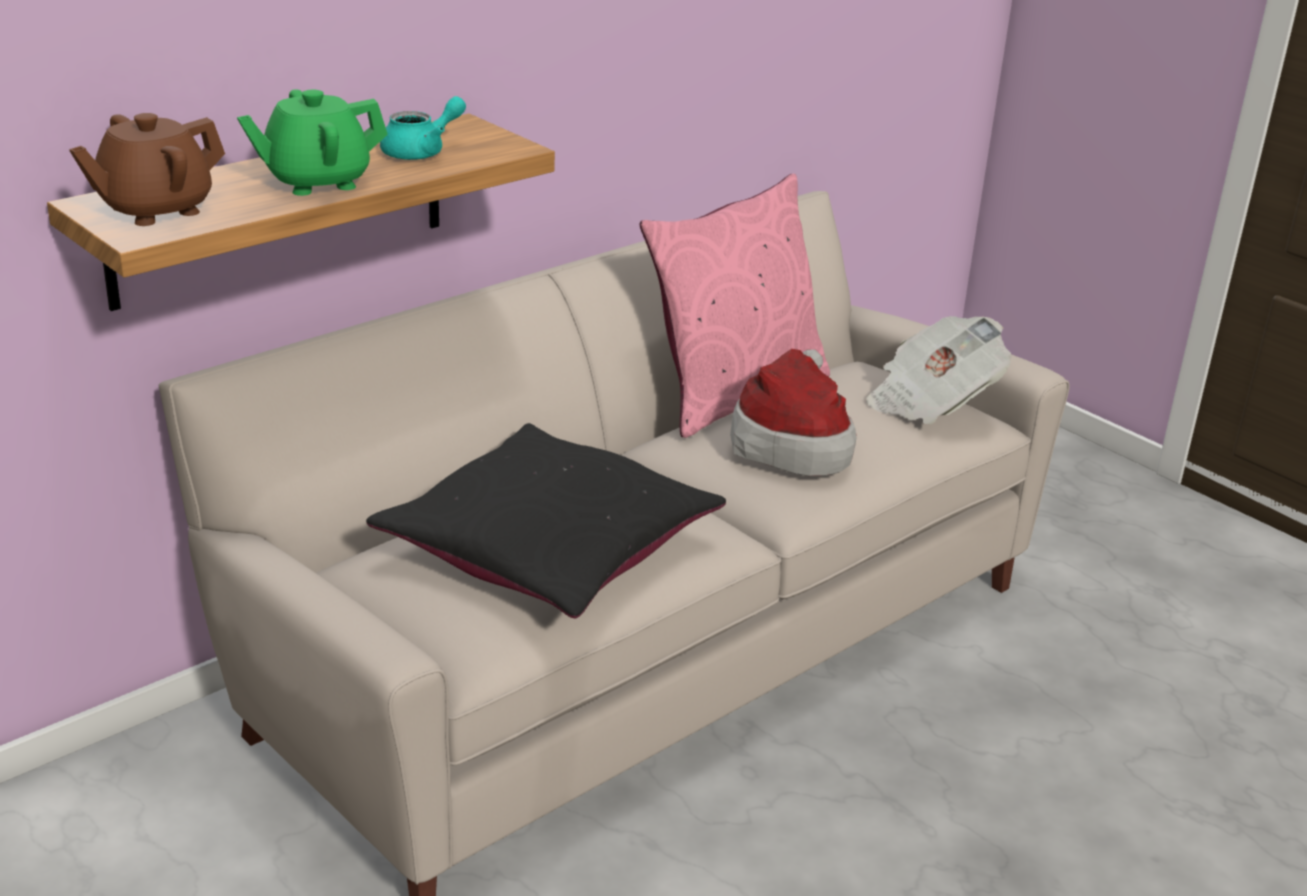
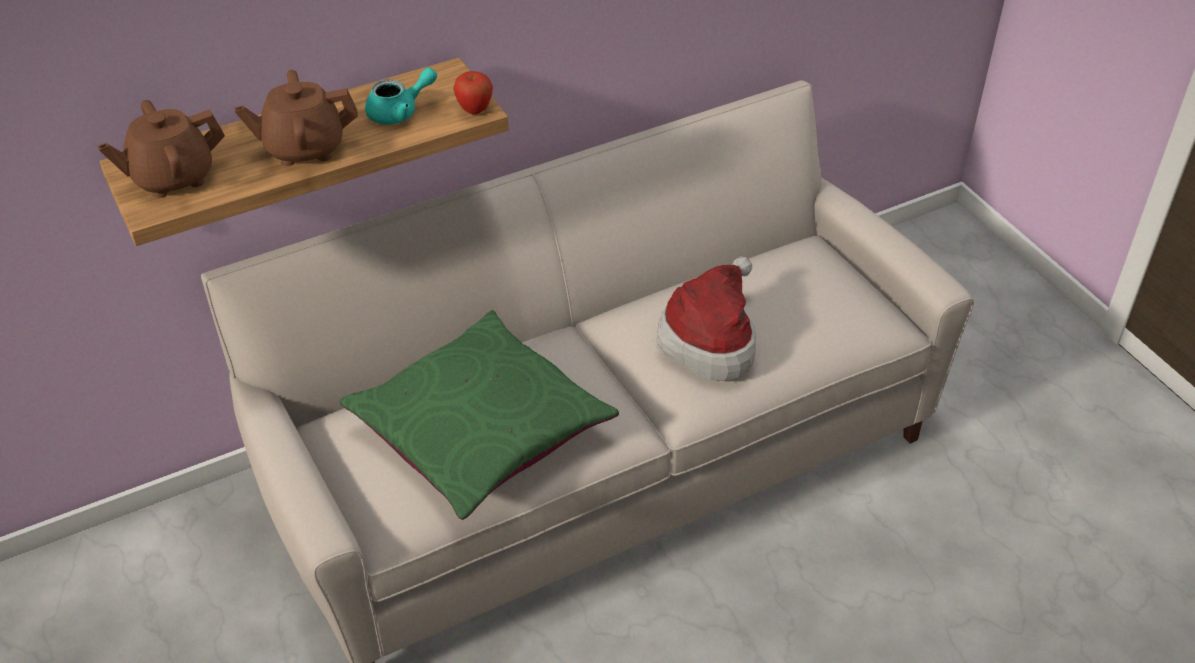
camera: 15 degrees right, 15 degrees up
(316, 182) = (304, 148): green teapot -> brown teapot
(512, 148) = (474, 110): none -> apple
(548, 545) = (480, 428): black pillow -> green pillow
(733, 393) = (686, 273): pink pillow -> none
(931, 401) = (848, 304): newspaper -> none

